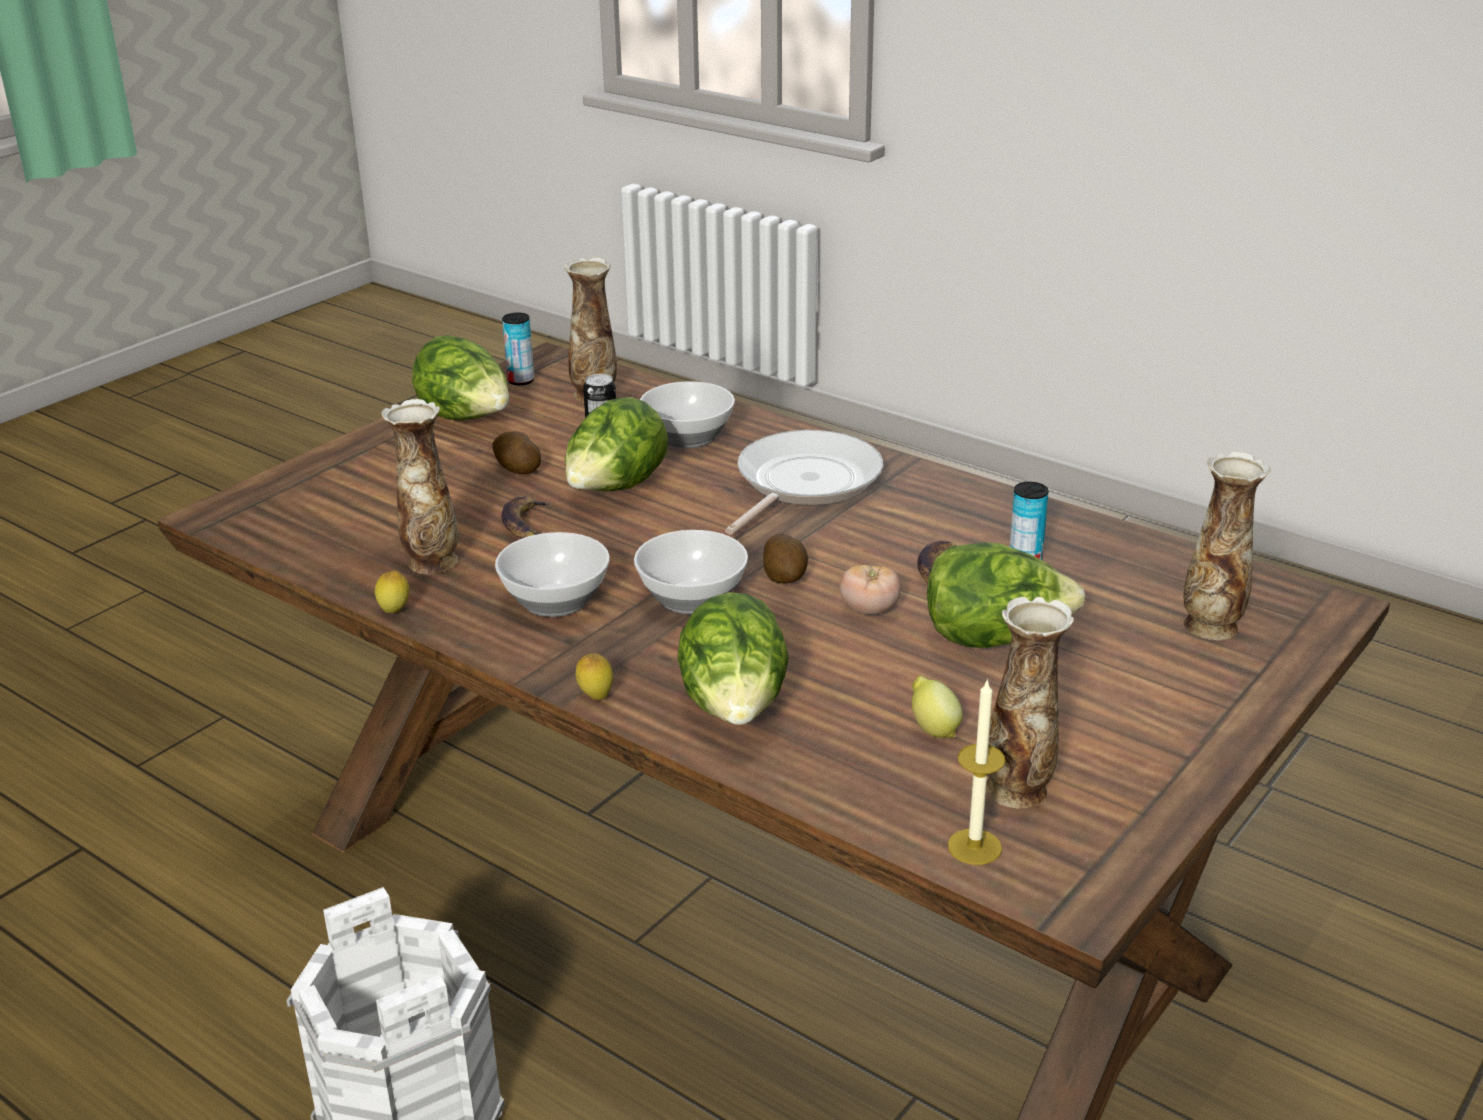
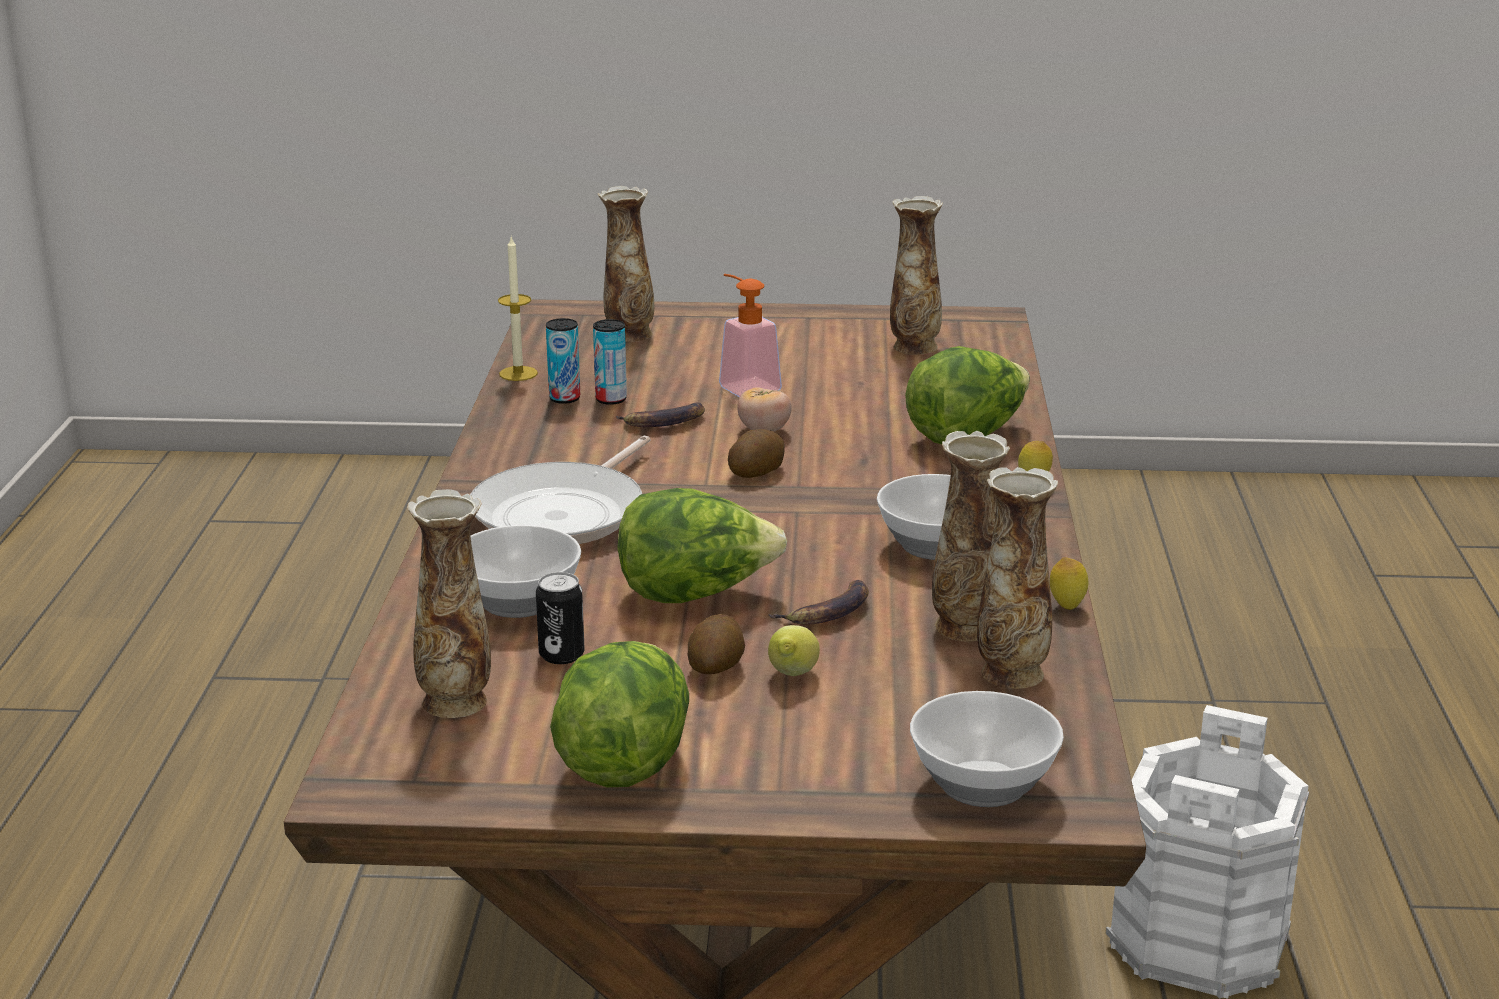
camera: 125 degrees left, 5 degrees down
(358, 554) = (1011, 672): none -> vase
(521, 381) = (458, 775): can -> can (564, 398)
(690, 598) = (846, 495): bowl -> bowl (985, 785)
(803, 483) = (564, 513): frying pan -> frying pan turned 60 degrees counterclockwise
(933, 729) = (888, 379): lemon -> lemon (792, 676)
(974, 847) = (987, 345): candle -> candle (518, 373)
(995, 639) = (744, 386): lettuce -> soap dispenser

